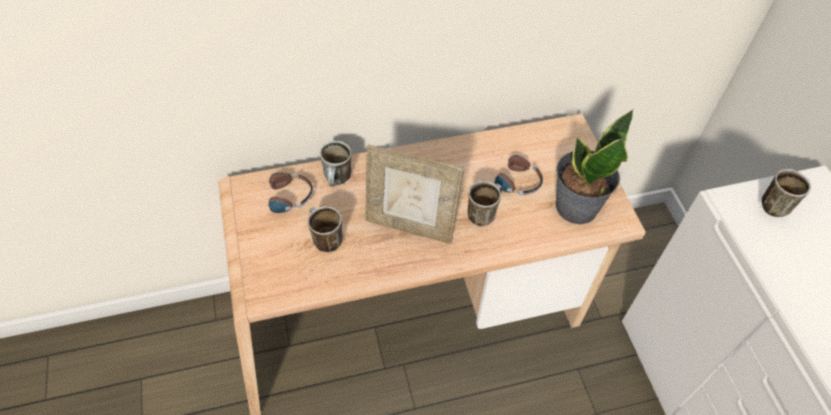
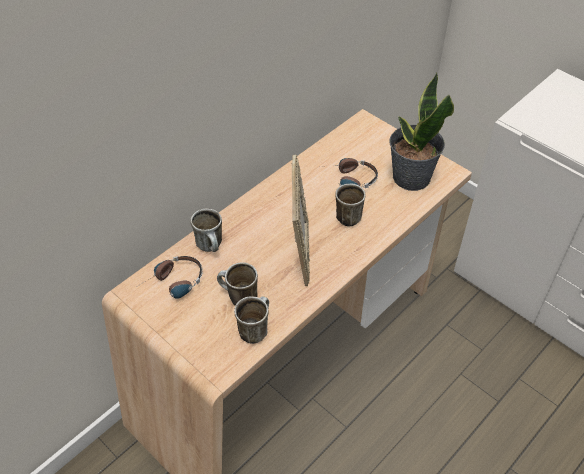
camera: 30 degrees left, 5 degrees down
(410, 226) = (300, 252): picture frame -> picture frame turned 75 degrees counterclockwise
(776, 204) = (549, 107): mug -> mug (254, 329)

